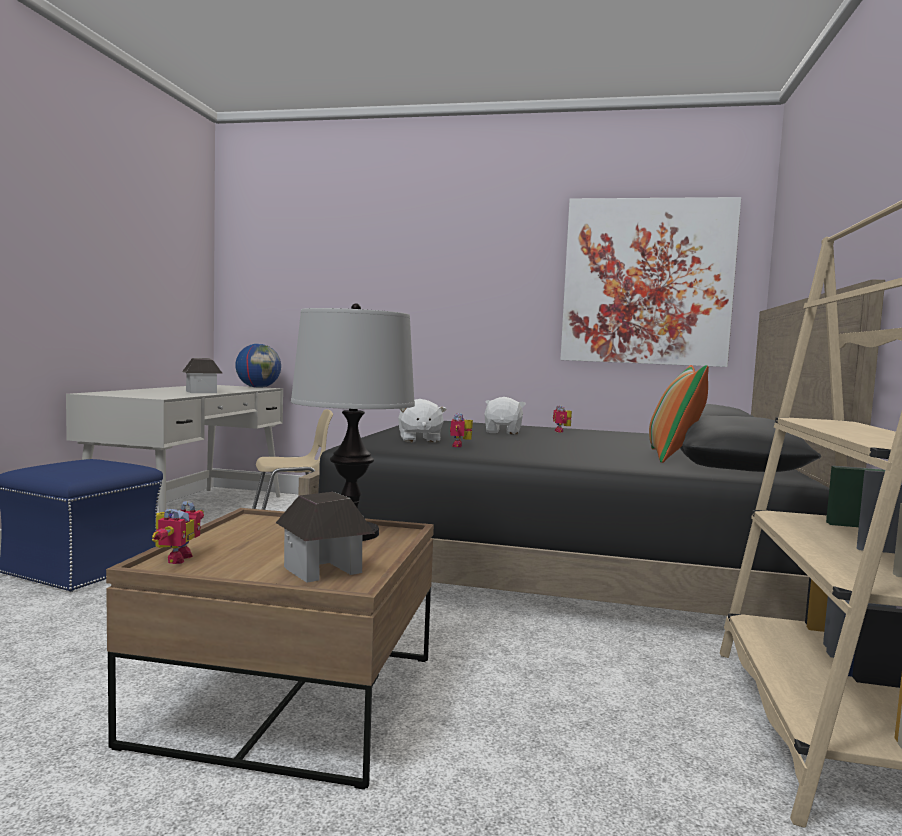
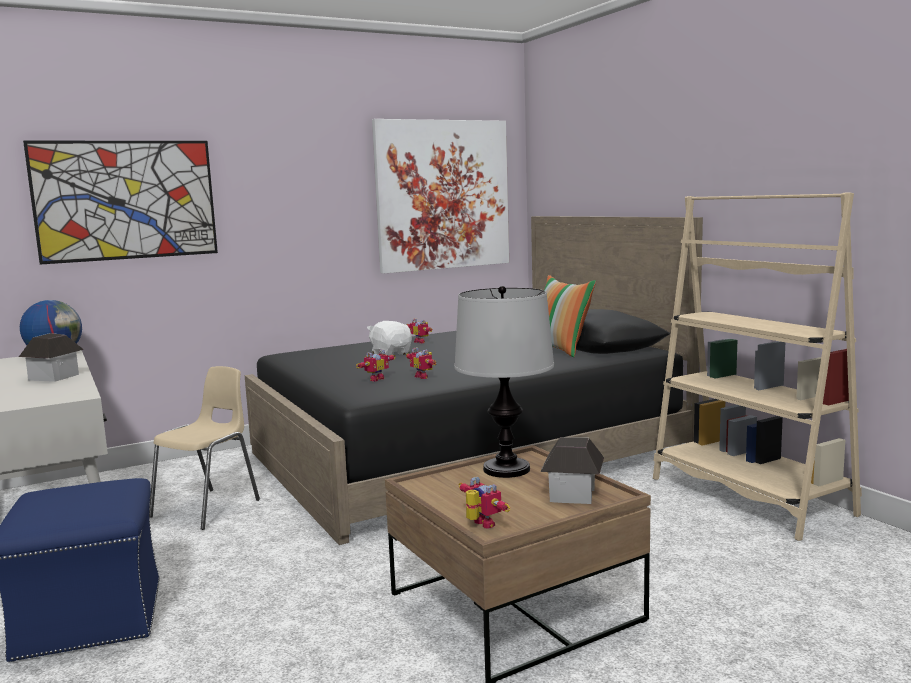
camera: 40 degrees left, 5 degrees up
(337, 271) = (126, 200): none -> picture
(419, 440) = (375, 379): white plush toy -> toy robot

